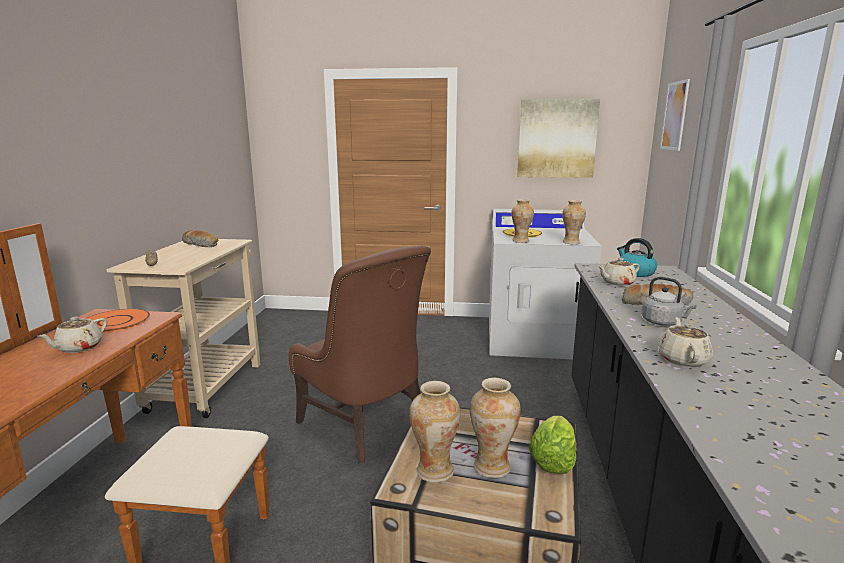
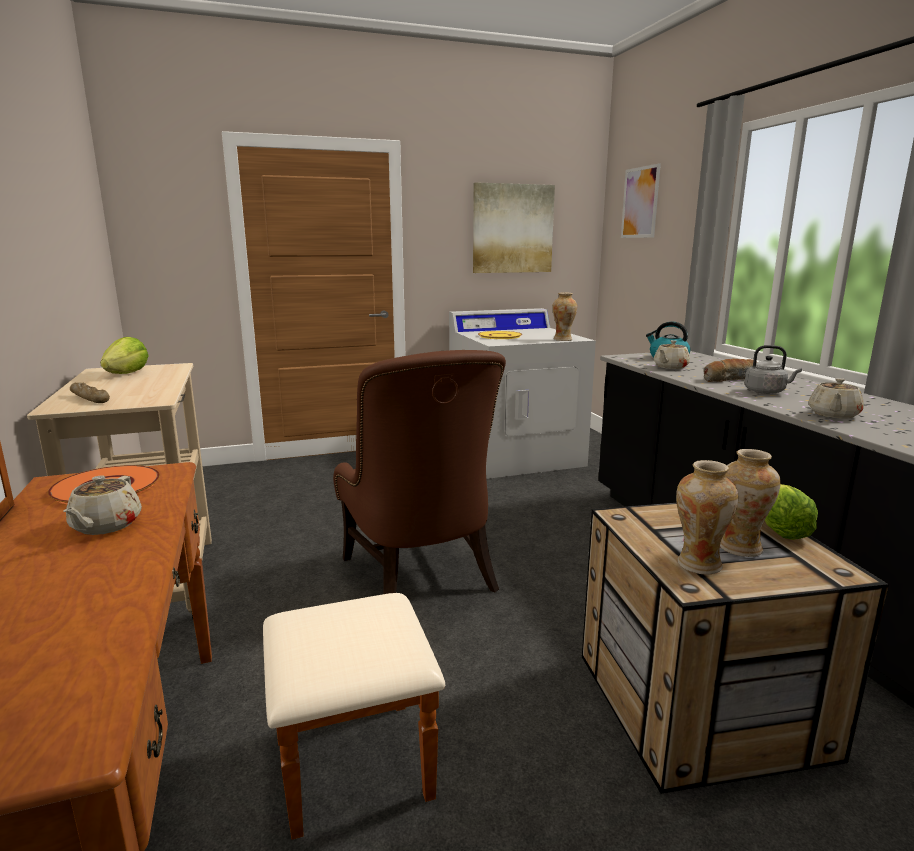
camera: 25 degrees left, 0 degrees up
(201, 245) = (126, 374): bread -> lettuce
(366, 423) = (420, 575): brown chair -> brown chair turned 45 degrees clockwise
(521, 241) = (512, 342): vase -> none
(683, 359) = (833, 415): beige teapot -> beige teapot turned 135 degrees counterclockwise

